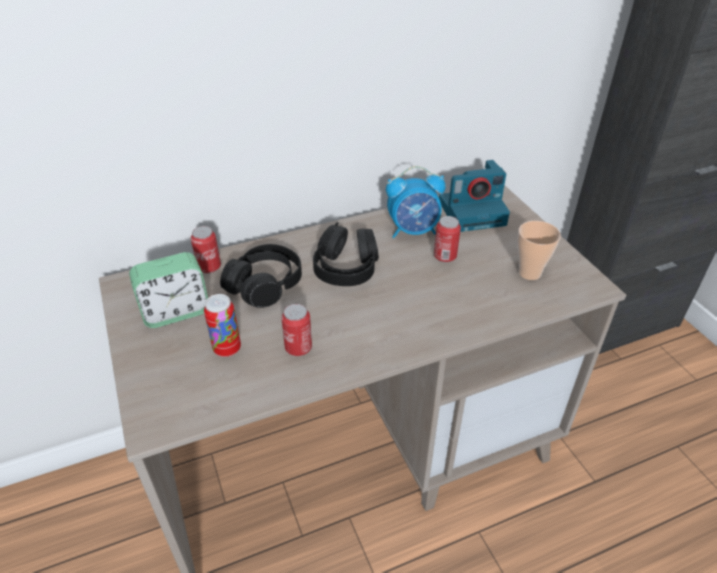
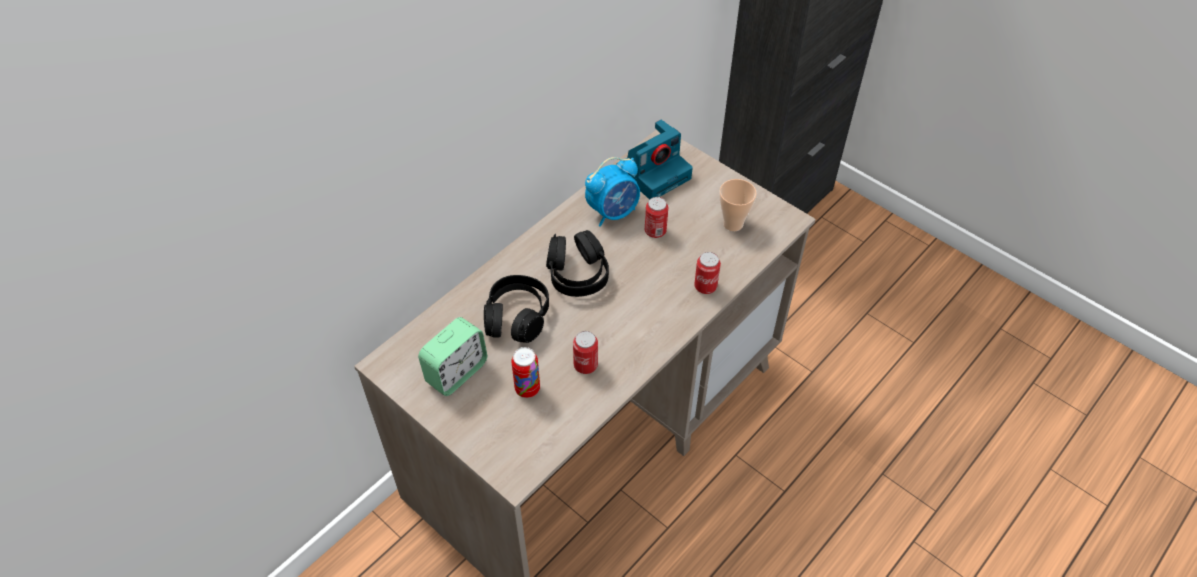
camera: 25 degrees left, 10 degrees up
(209, 267) = (452, 317): can -> can (705, 286)

